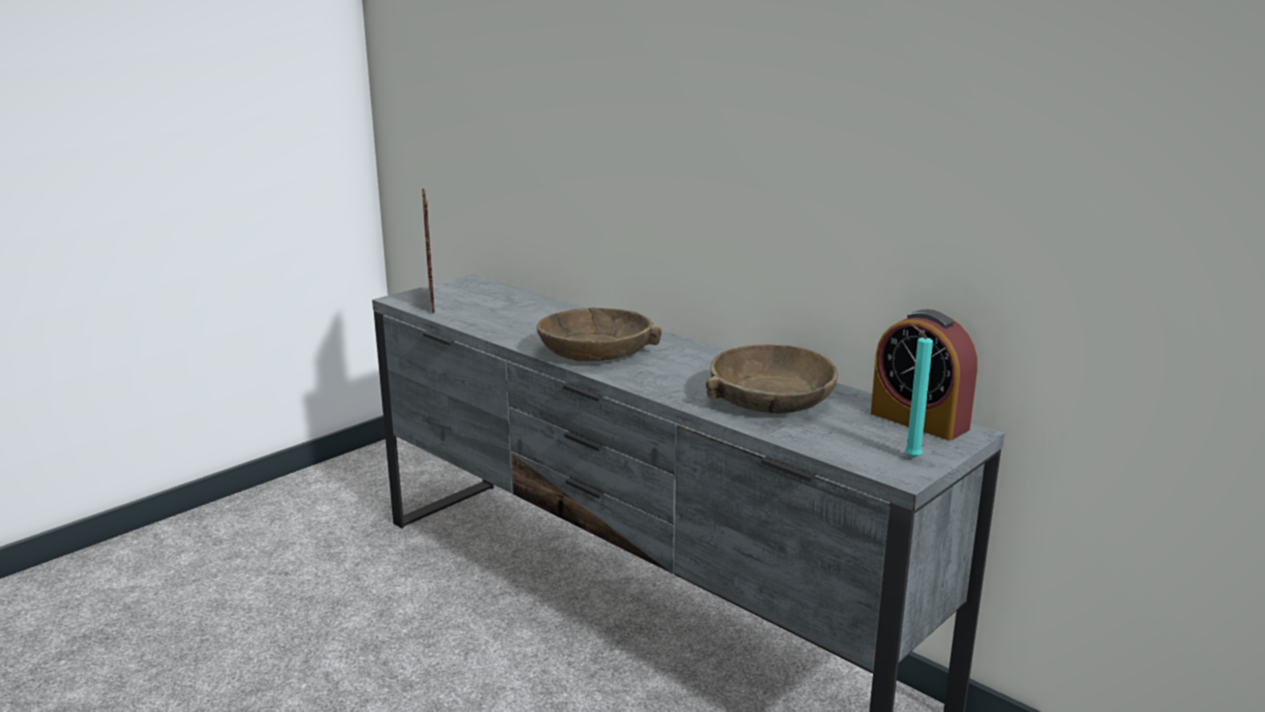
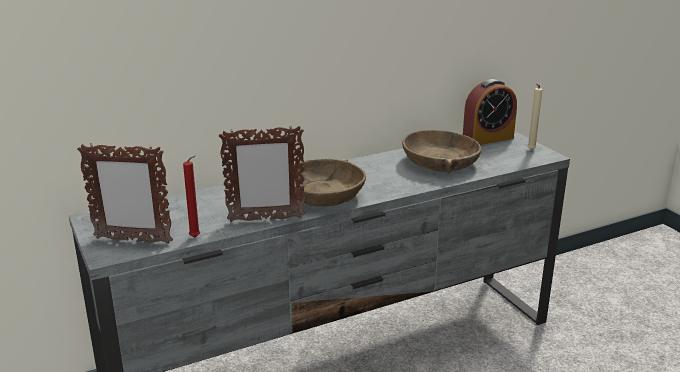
camera: 70 degrees left, 5 degrees up
(450, 319) = (196, 237): none -> red candle
(509, 336) = (265, 219): none -> picture frame
(909, 457) = (530, 150): turquoise candle -> beige candle

